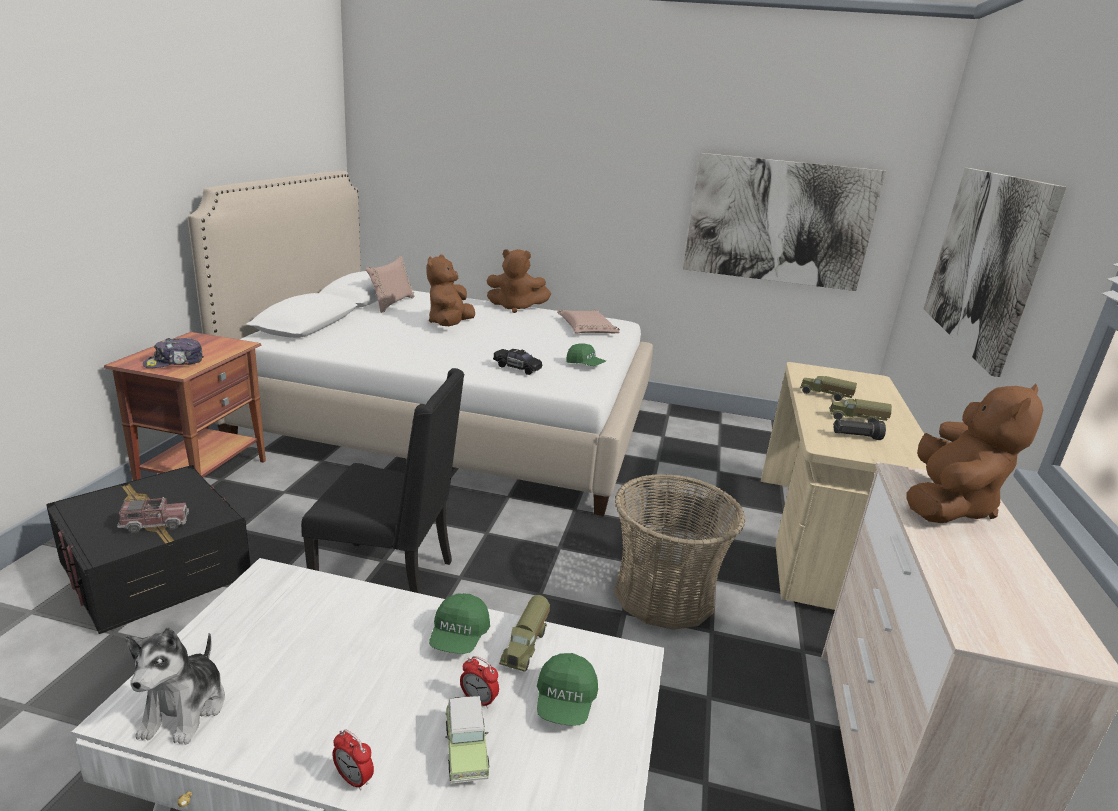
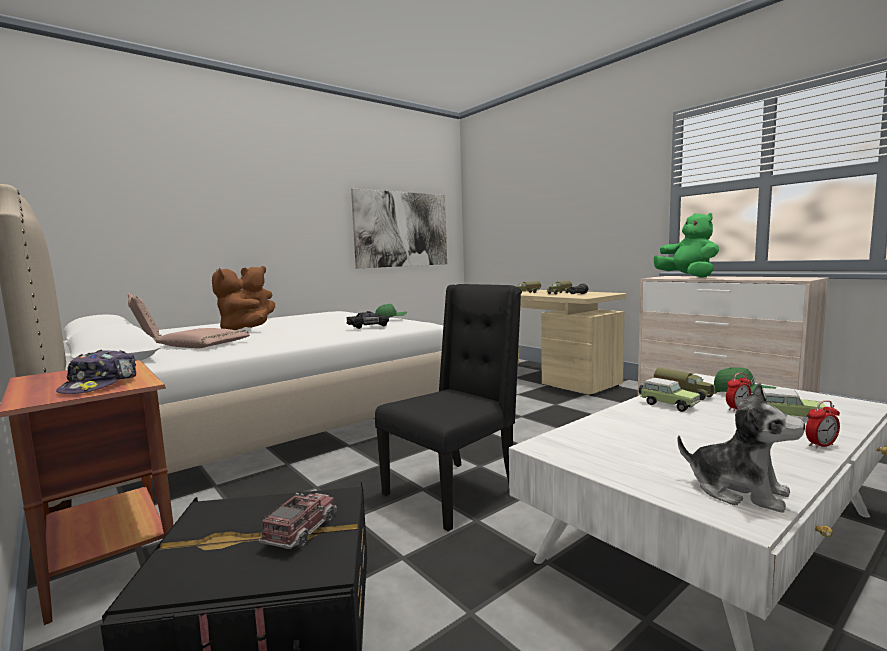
camera: 50 degrees left, 15 degrees down
(459, 637) = (667, 405): green cap -> toy car
(586, 327) = (329, 315): beige pillow -> beige pillow (201, 344)
(664, 594) = (559, 417): basket -> none
(947, 505) = (688, 277): brown plush toy -> green plush toy
(984, 260) = (551, 213): picture -> none

